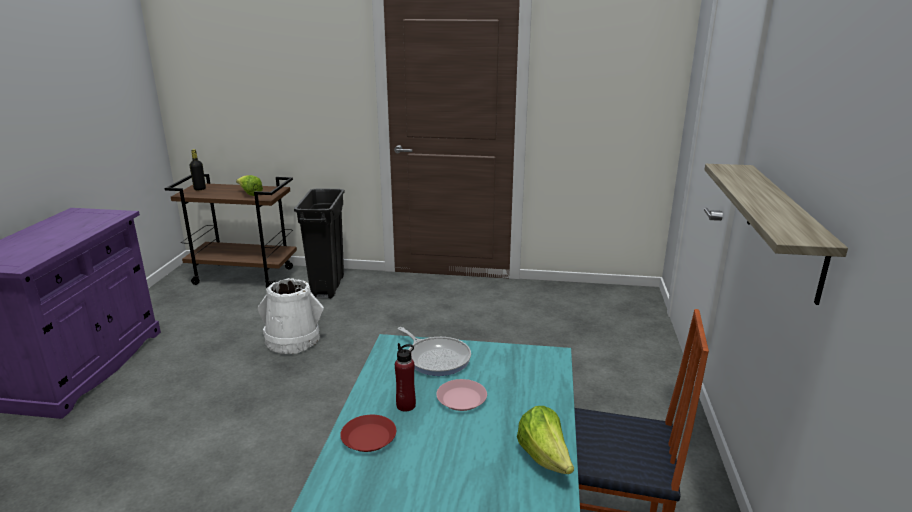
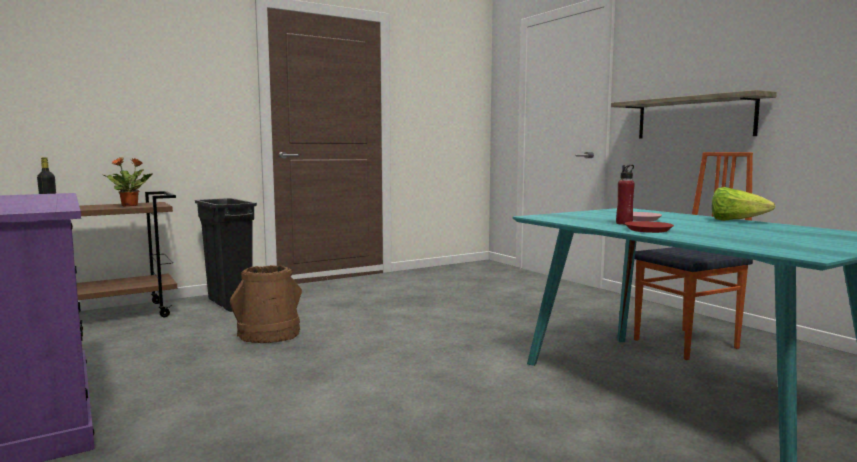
camera: 40 degrees left, 15 degrees down
(250, 194) = (130, 205): lettuce -> potted plant
(293, 340) = (269, 334): white bucket -> brown bucket
(436, 358) = (578, 215): frying pan -> none

